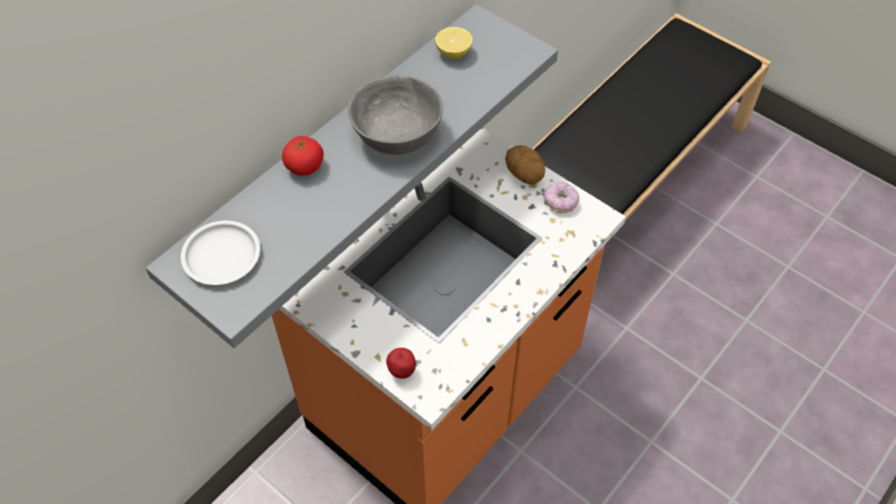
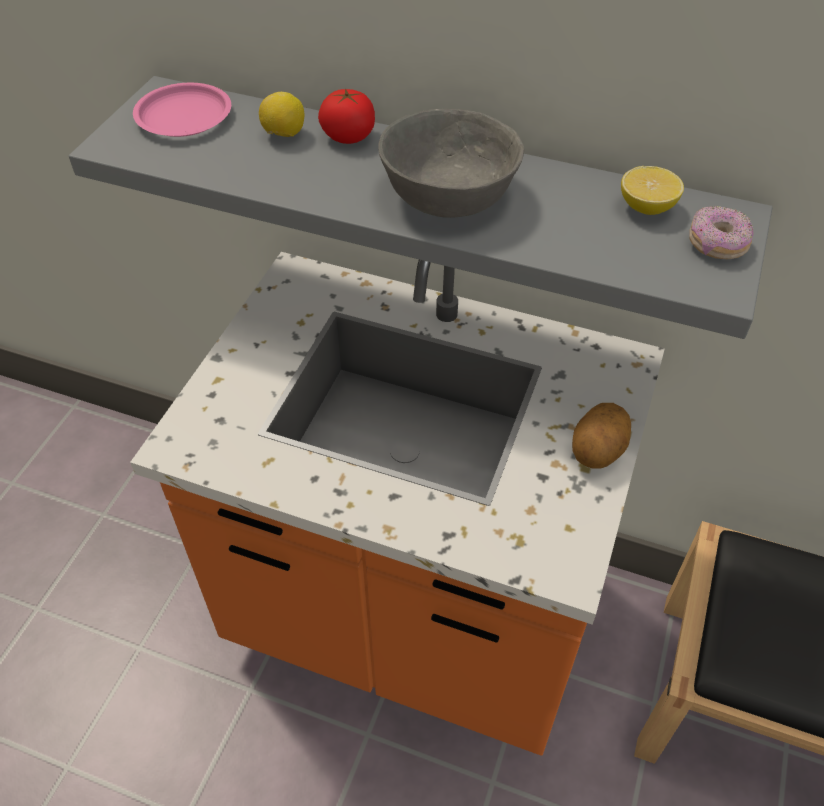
camera: 70 degrees right, 5 degrees down
(222, 256) = (183, 117): white plate -> pink plate
(282, 201) = (284, 135): none -> lemon
(402, 372) = (201, 409): apple -> none
(560, 202) = (571, 512): donut -> donut (717, 244)

